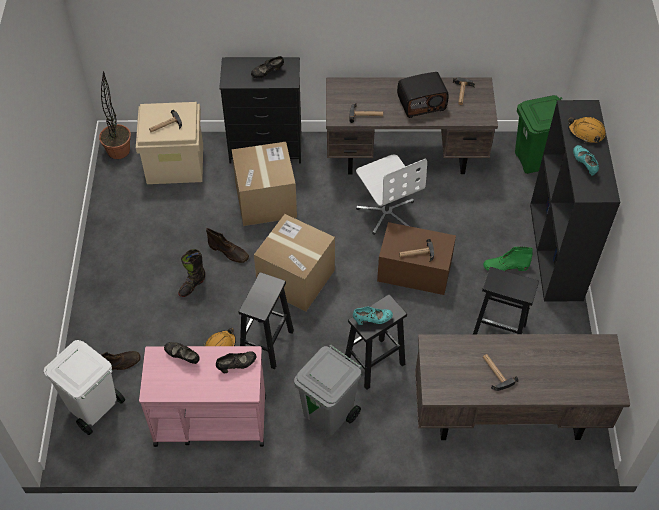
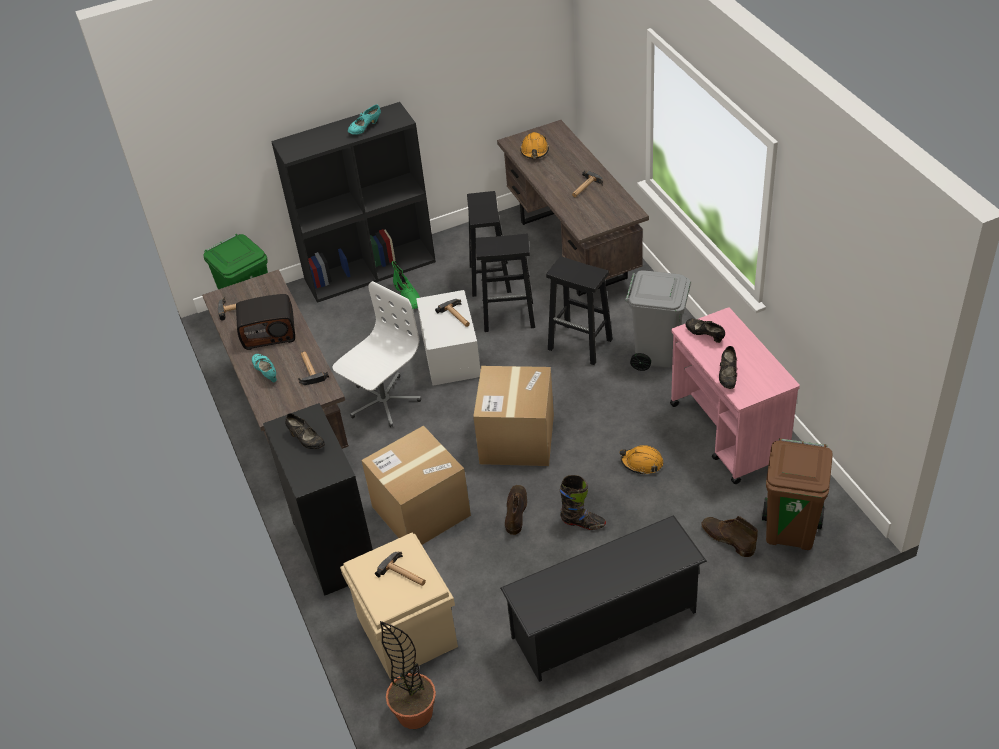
camera: 110 degrees left, 10 degrees down
(94, 409) = (791, 531): white trash can -> brown trash can
(105, 262) = (604, 624): none -> black shoe rack
(266, 344) = (613, 428): black stool -> black stool (509, 316)
(372, 320) = (583, 273): turquoise shoe -> turquoise shoe (266, 373)
(414, 270) = (451, 355): brown storage box -> white storage box
(421, 103) = (269, 333): radio -> radio turned 120 degrees clockwise
(586, 132) = (322, 137): orange hard hat -> orange hard hat (534, 151)

